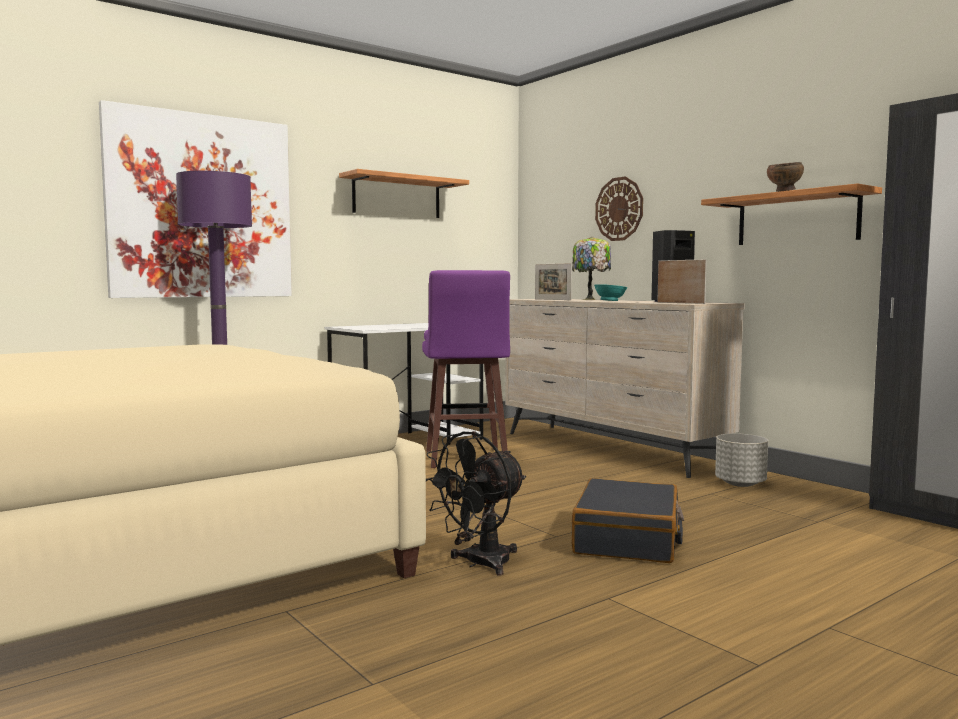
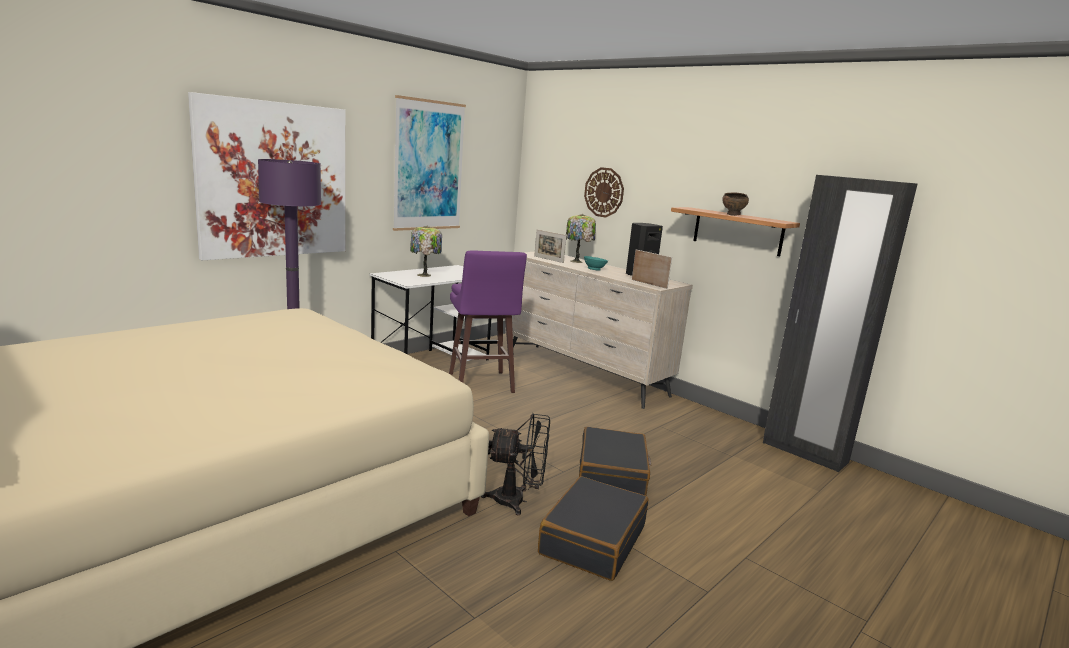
camera: 10 degrees left, 10 degrees up
(392, 326) = (424, 275): none -> table lamp
(396, 197) = (428, 166): shelf -> picture
(479, 564) = (517, 501): black fan -> black fan turned 120 degrees counterclockwise
(580, 604) = (592, 540): none -> black suitcase
(741, 484) = (678, 416): grey planter -> none

